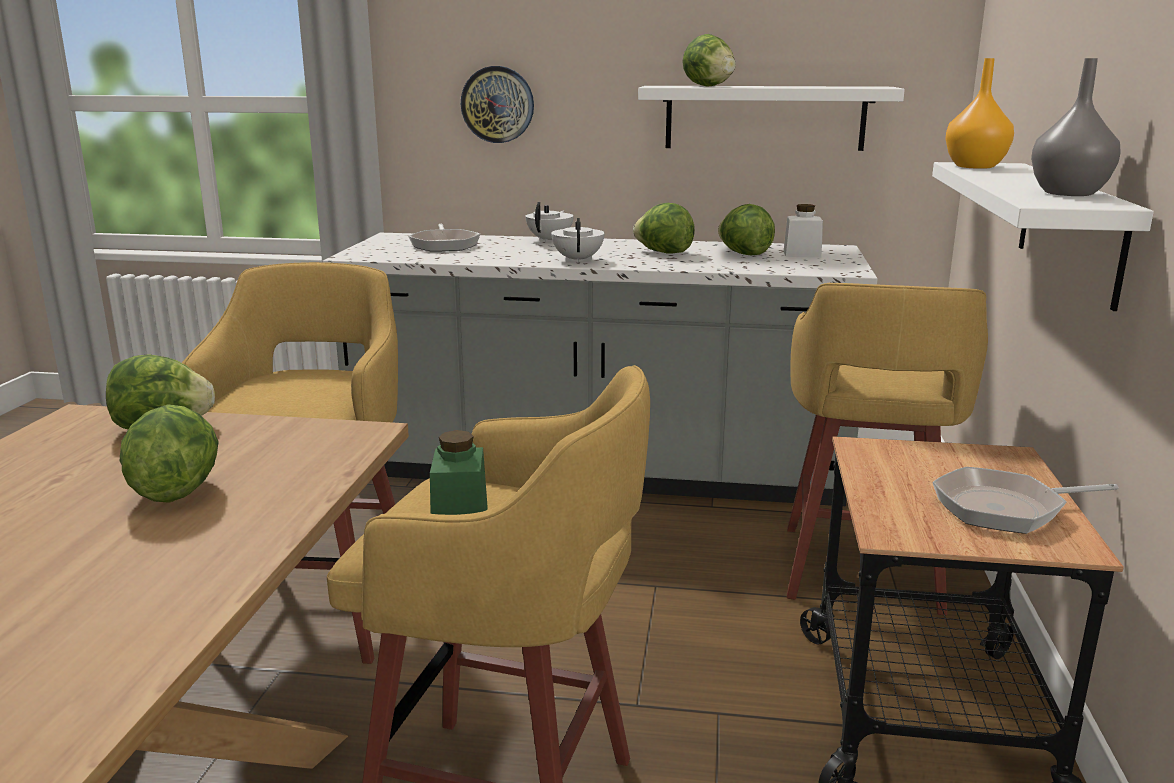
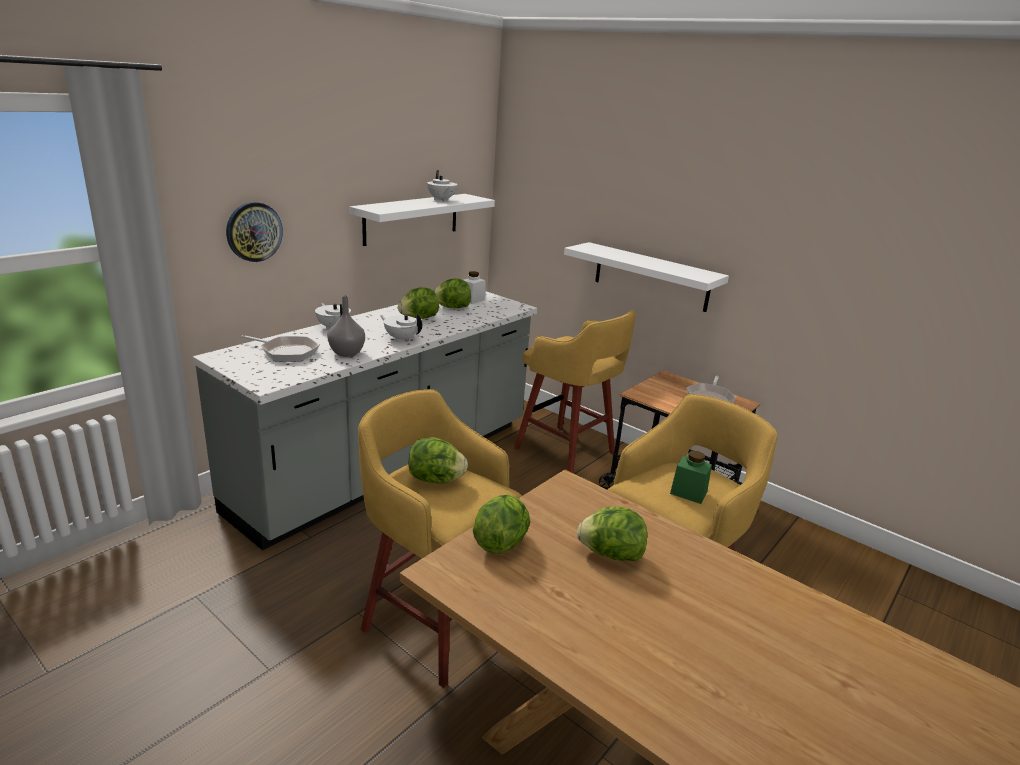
camera: 60 degrees left, 5 degrees up
(708, 86) = (403, 206): lettuce -> lettuce (436, 480)
(807, 86) = (441, 200): none -> white teapot
(974, 166) = (592, 250): orange vase -> none
(1070, 193) = (684, 268): grey vase -> grey vase (347, 353)

